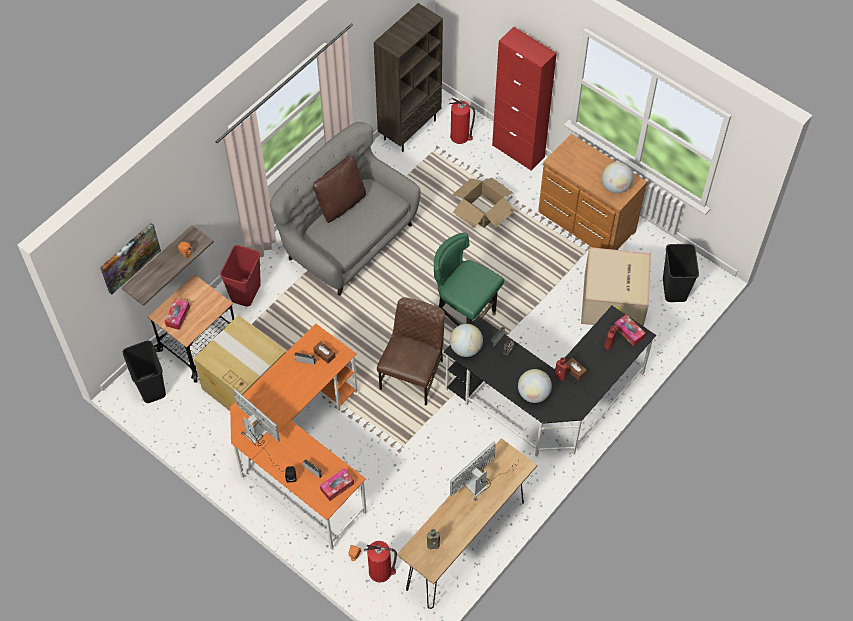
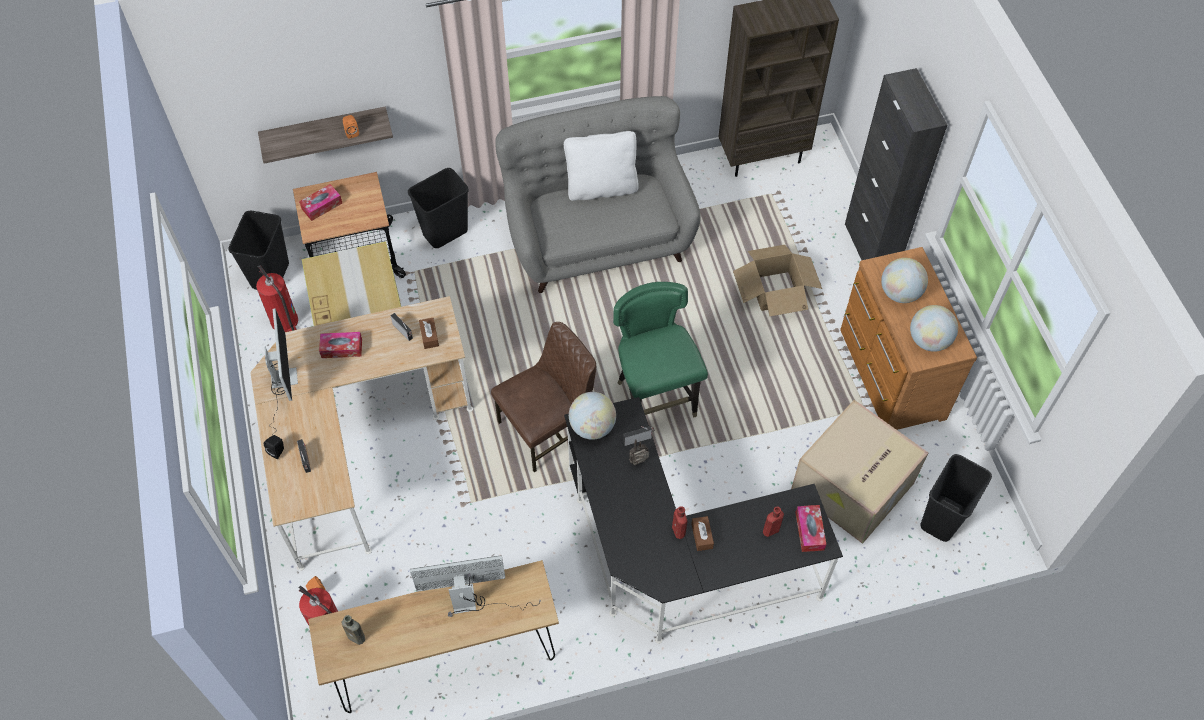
camera: 35 degrees right, 0 degrees up
(129, 257) = (273, 98): picture -> none
(245, 292) = (445, 232): red trash can -> black trash can
(302, 456) = (357, 443): orange desk -> beige desk
(337, 486) = (315, 495): tissue box -> tissue box (342, 348)
(341, 204) = (601, 187): brown pillow -> white pillow
(460, 136) = (815, 195): fire extinguisher -> fire extinguisher (285, 321)
(518, 151) = (871, 247): red cabinet -> black cabinet
(533, 394) = (628, 532): globe -> globe (900, 293)

